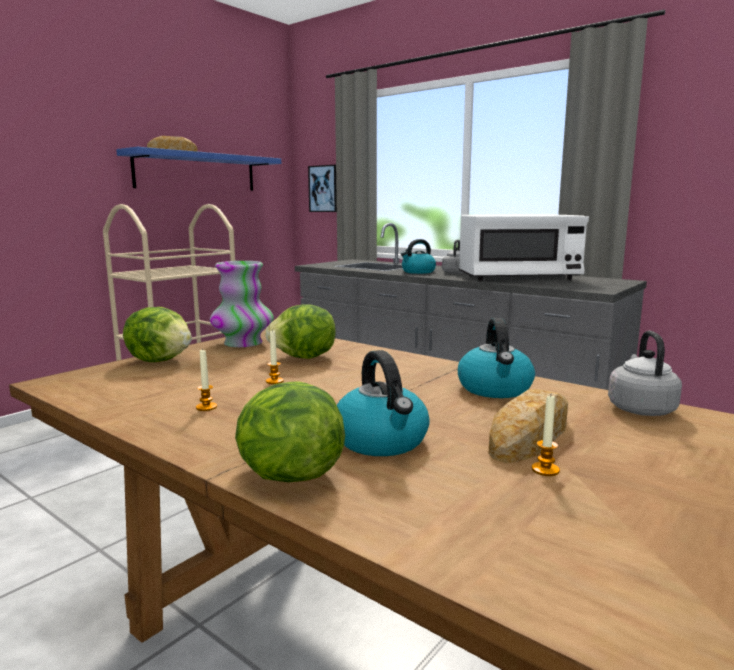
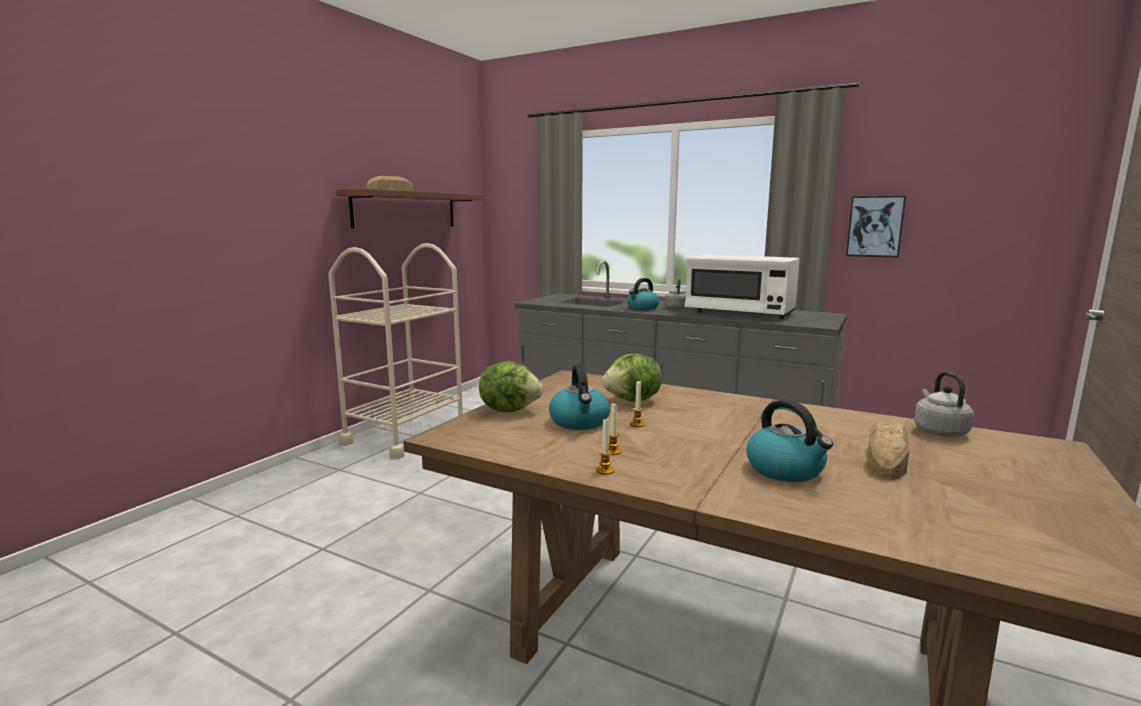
camera: 10 degrees left, 0 degrees up
(197, 172) = (406, 210): blue shelf -> brown shelf
(243, 343) = (560, 389): vase -> none
(288, 475) = (751, 502): lettuce -> none
(324, 188) = (521, 223): picture -> picture (875, 226)
(495, 389) = (819, 421): kettle -> kettle (580, 422)
(518, 278) = (739, 313): white microwave -> white microwave turned 45 degrees clockwise
(545, 470) = (922, 483): candle -> candle (605, 470)

